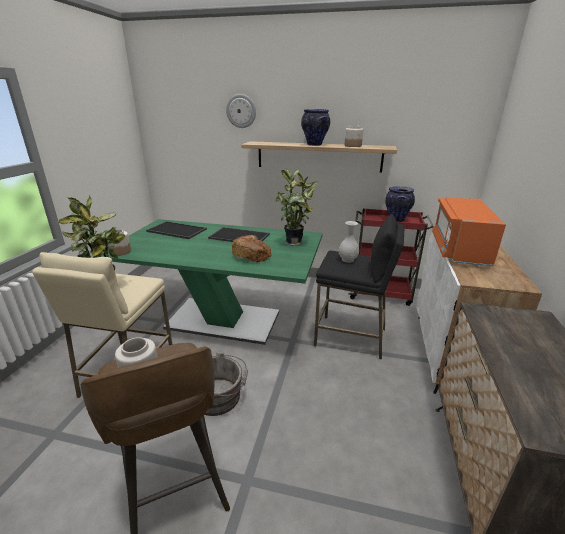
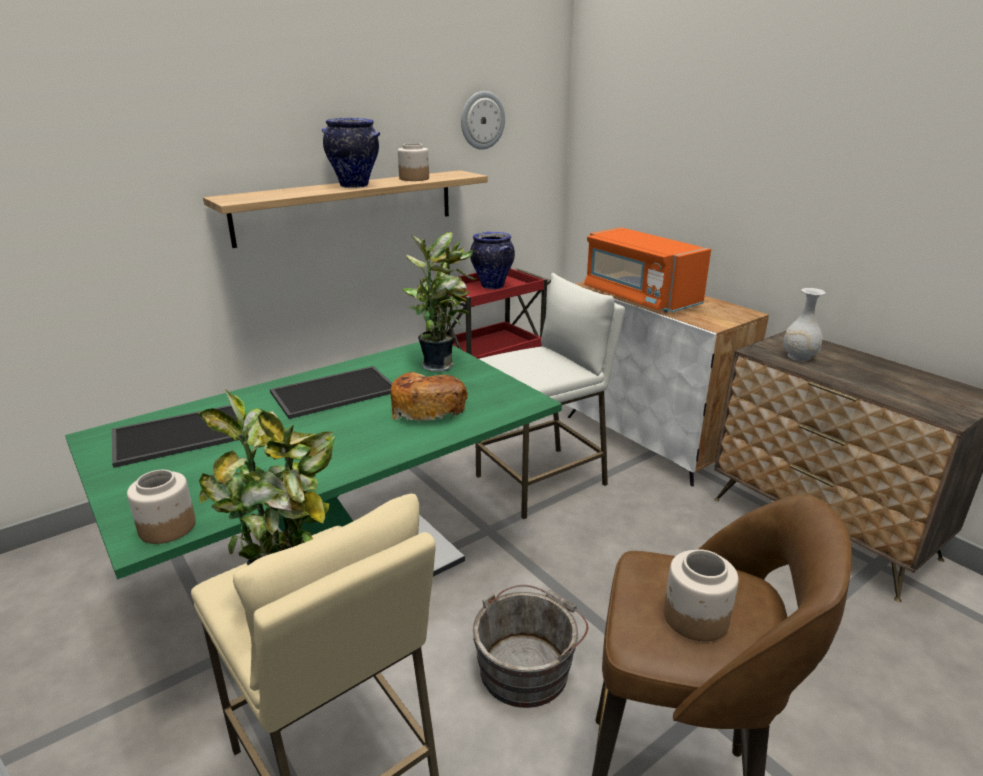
camera: 50 degrees left, 0 degrees up
(241, 111) = (171, 132): wall clock -> wall clock (482, 120)
(348, 260) = (528, 361): white vase -> white vase (798, 357)
(351, 337) = (542, 481): black stool -> white stool

